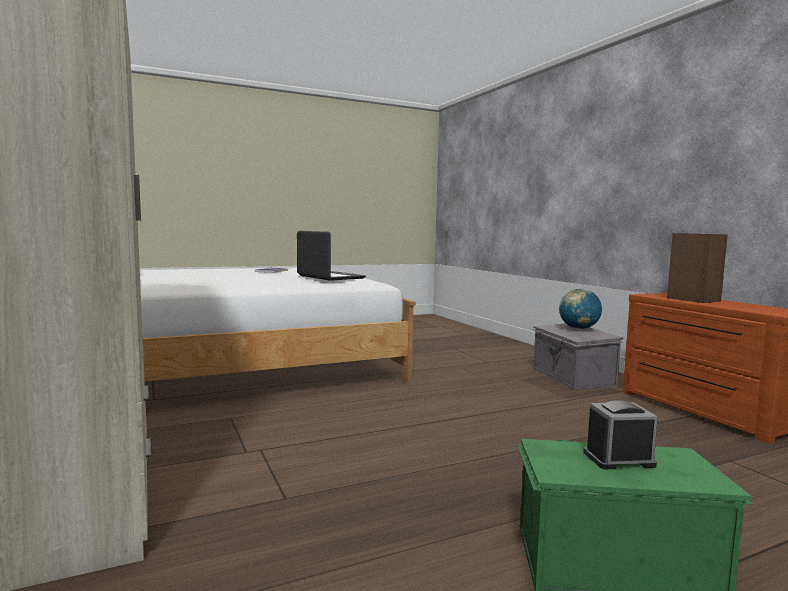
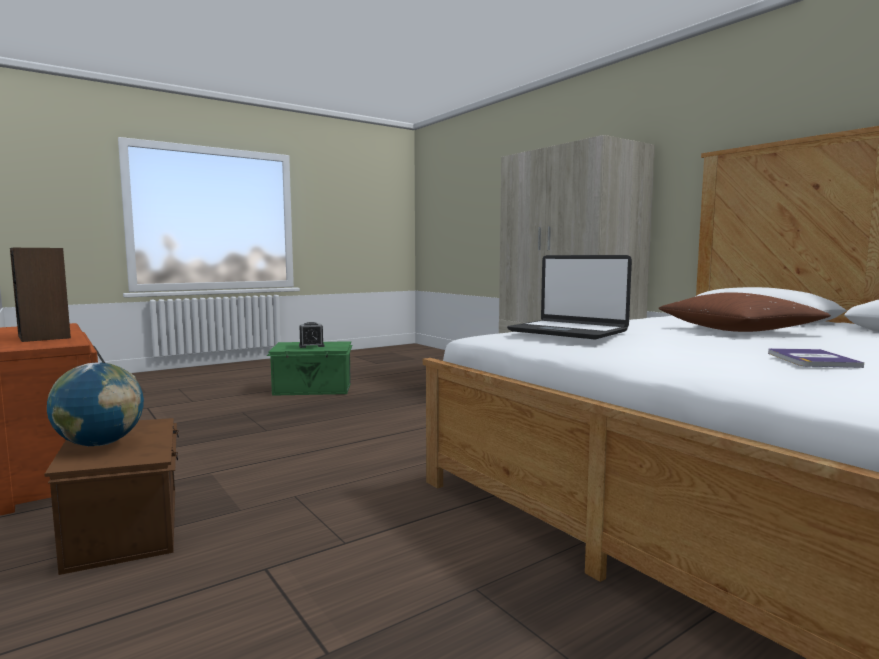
camera: 170 degrees right, 0 degrees up
(204, 279) = (738, 330): none -> brown pillow
(572, 377) = (128, 526): grey storage box -> brown storage box

